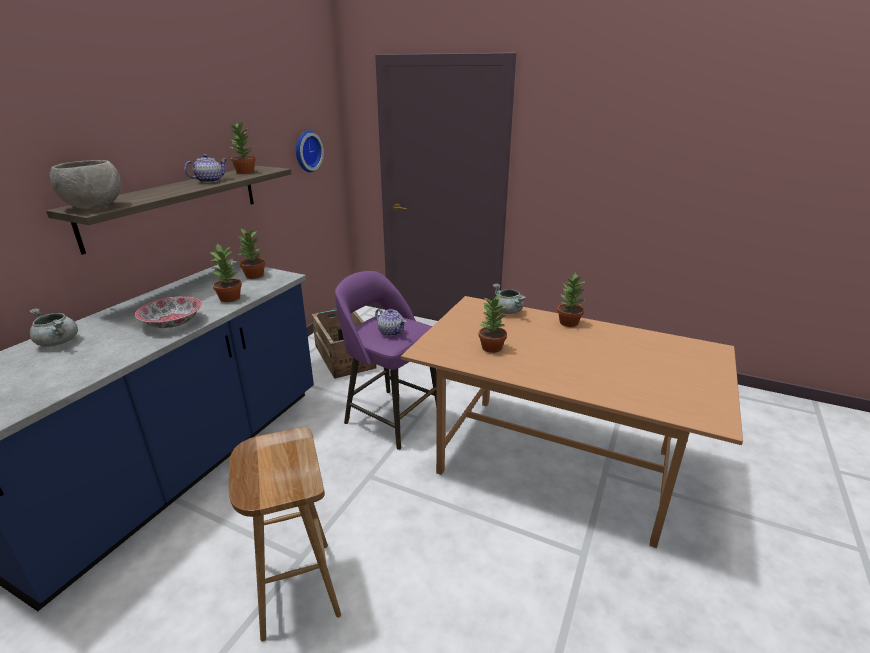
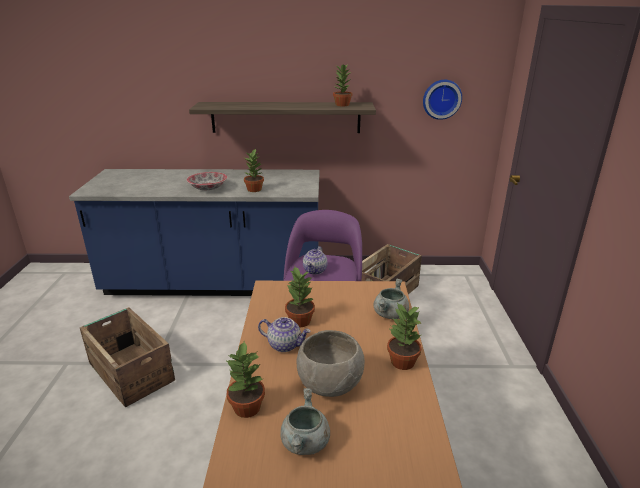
camera: 65 degrees right, 0 degrees up
(58, 342) = (170, 175): grey cooking pot -> grey cooking pot (305, 443)
(94, 207) = (211, 105): grey bowl -> grey bowl (330, 385)
(209, 181) = (302, 105): teapot -> teapot (285, 345)
(254, 276) = (298, 184): potted plant -> potted plant (246, 408)
(295, 587) = (131, 371): brown stool -> crate

